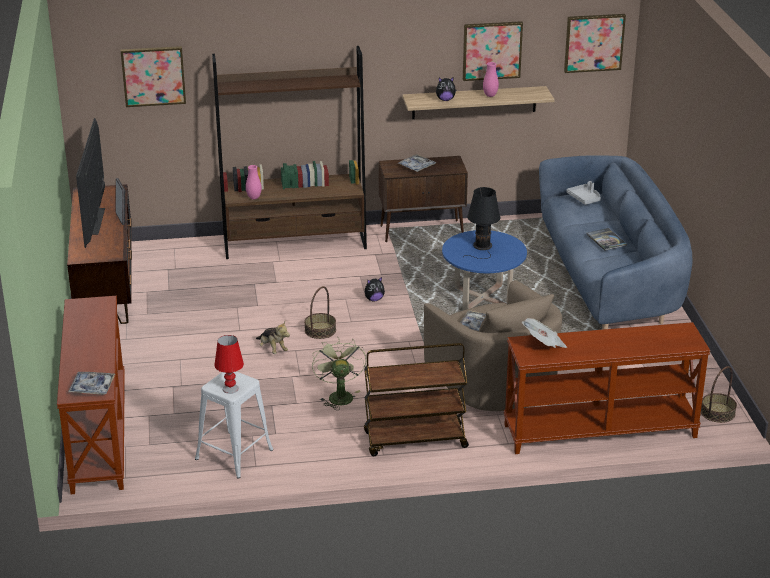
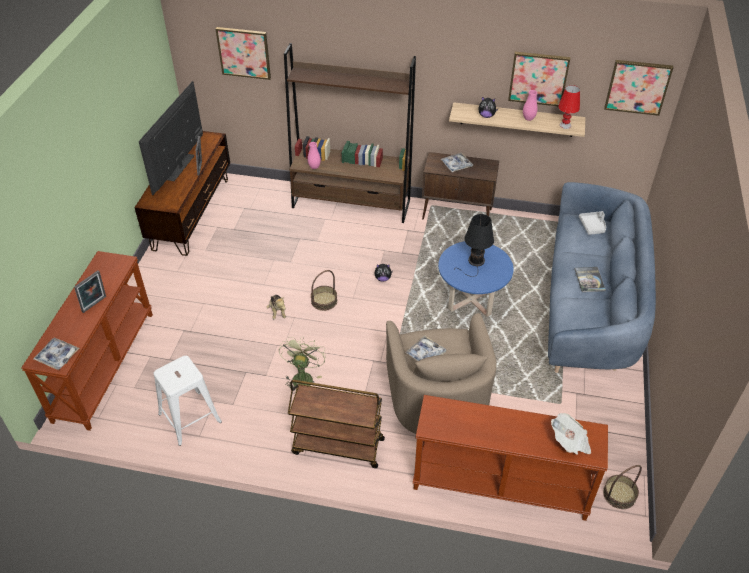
camera: 20 degrees right, 15 degrees up
(101, 341) = (95, 305): none -> picture frame
(230, 389) = (174, 380): red table lamp -> red table lamp (565, 125)
(544, 344) = (452, 414): newspaper -> newspaper (570, 442)

